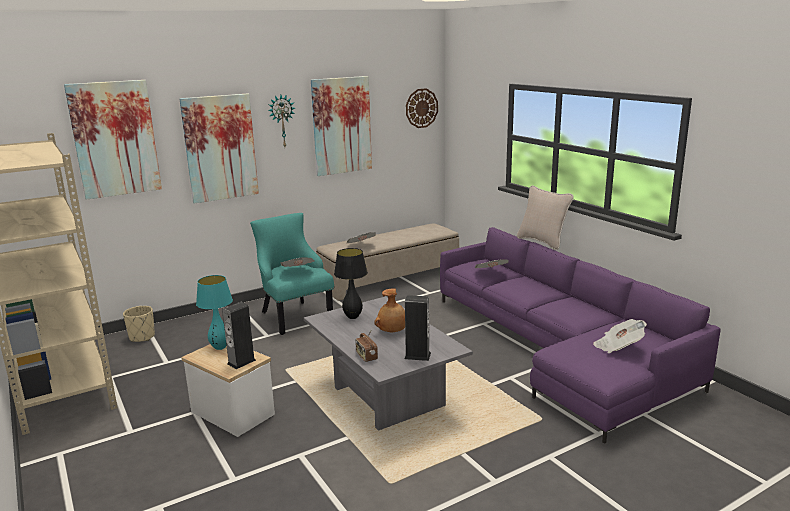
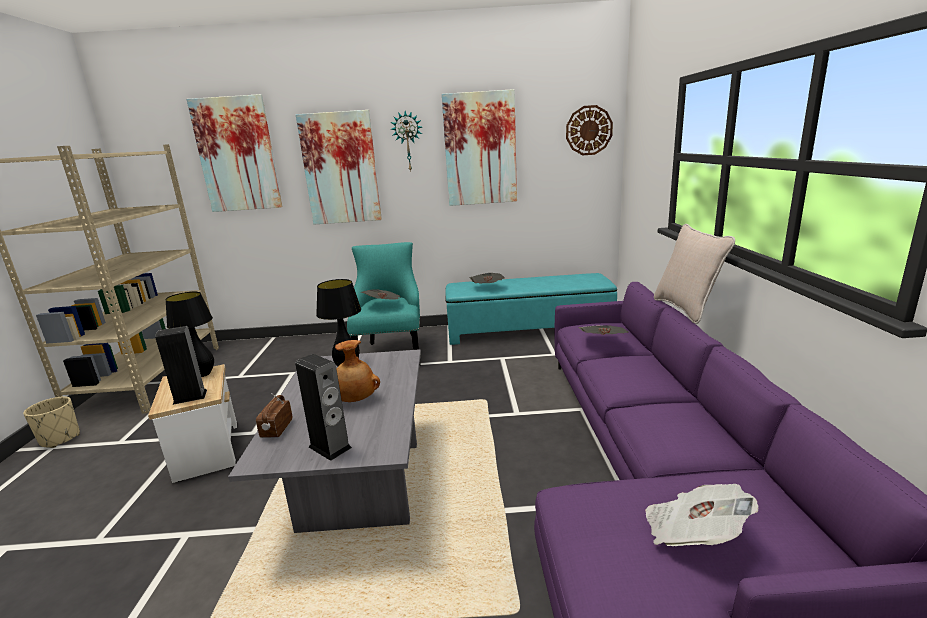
camera: 30 degrees right, 0 degrees up
(142, 337) = (257, 347): beige planter -> beige planter (60, 439)
(220, 347) = (203, 374): turquoise table lamp -> black table lamp
(390, 278) = (529, 329): beige bench -> turquoise bench

